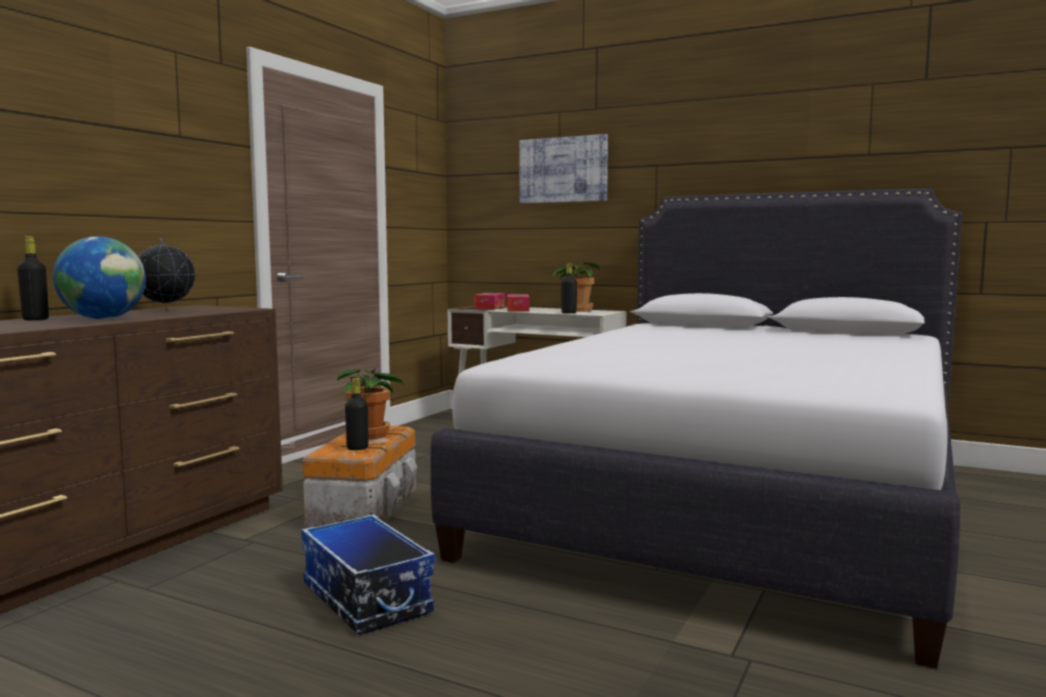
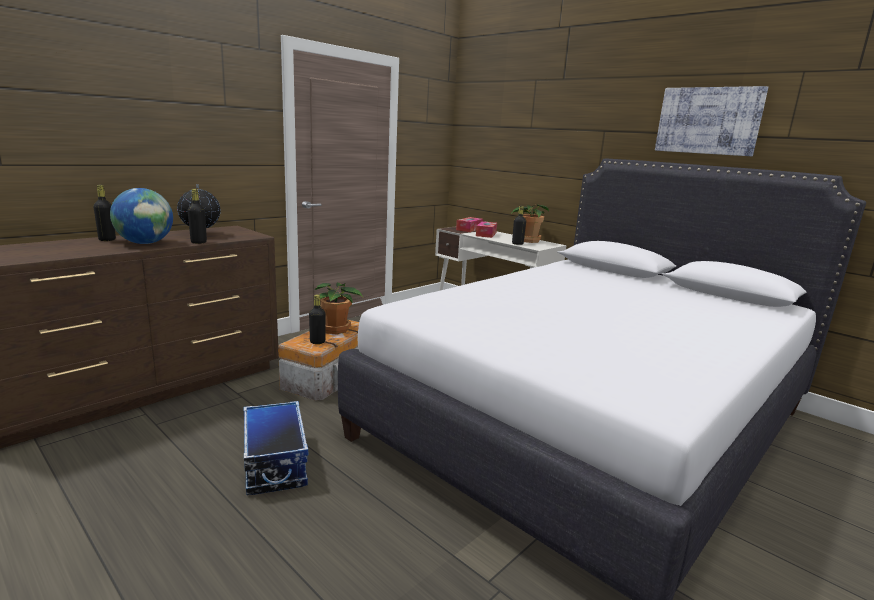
camera: 15 degrees right, 10 degrees up
(180, 315) = (198, 242): none -> black bottle
(563, 170) = (533, 128): picture -> picture (708, 121)

